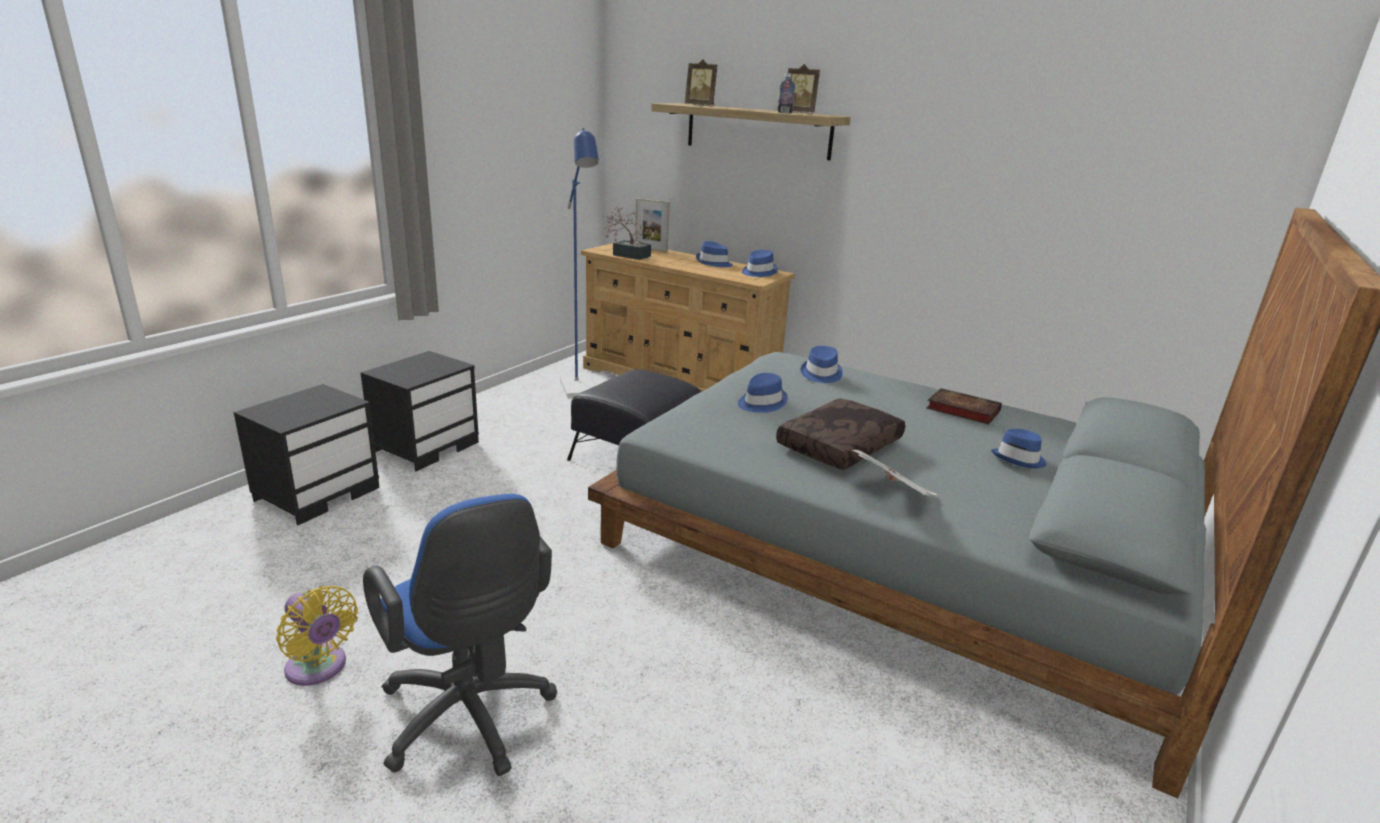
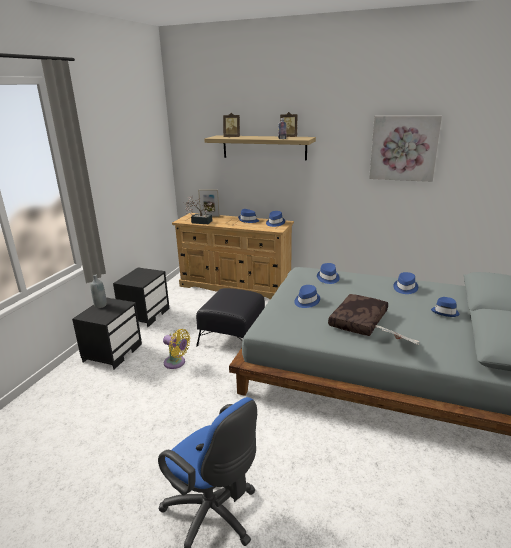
camera: 10 degrees left, 0 degrees up
(318, 493) = (62, 395): black nightstand -> black nightstand (145, 314)
(319, 668) = (115, 506): yellow fan -> yellow fan (176, 363)
(415, 361) = (100, 305): none -> grey bottle
(580, 391) = (184, 301): blue floor lamp -> none
(961, 410) = (405, 288): book -> blue hat
(1012, 149) = (403, 148): none -> picture

